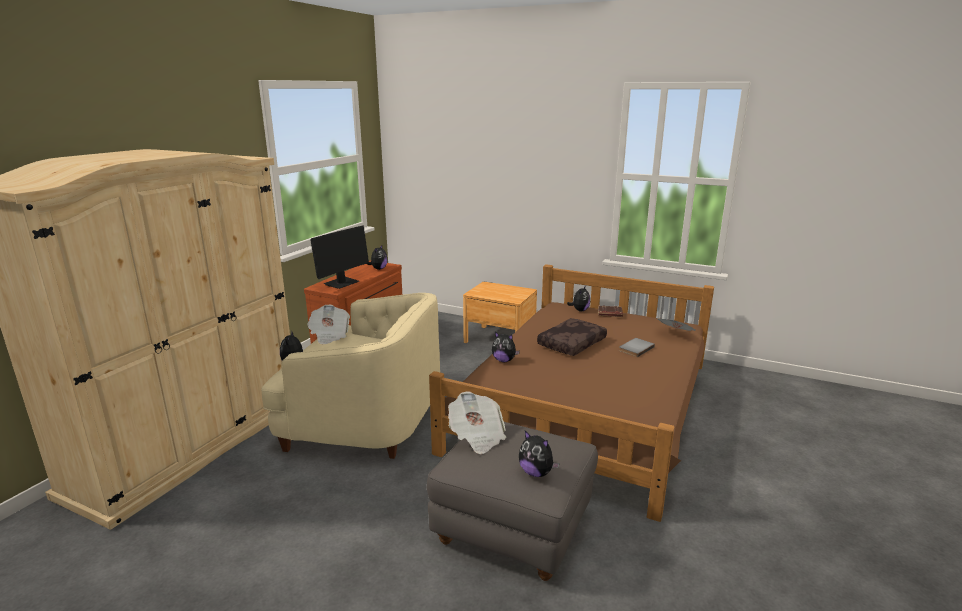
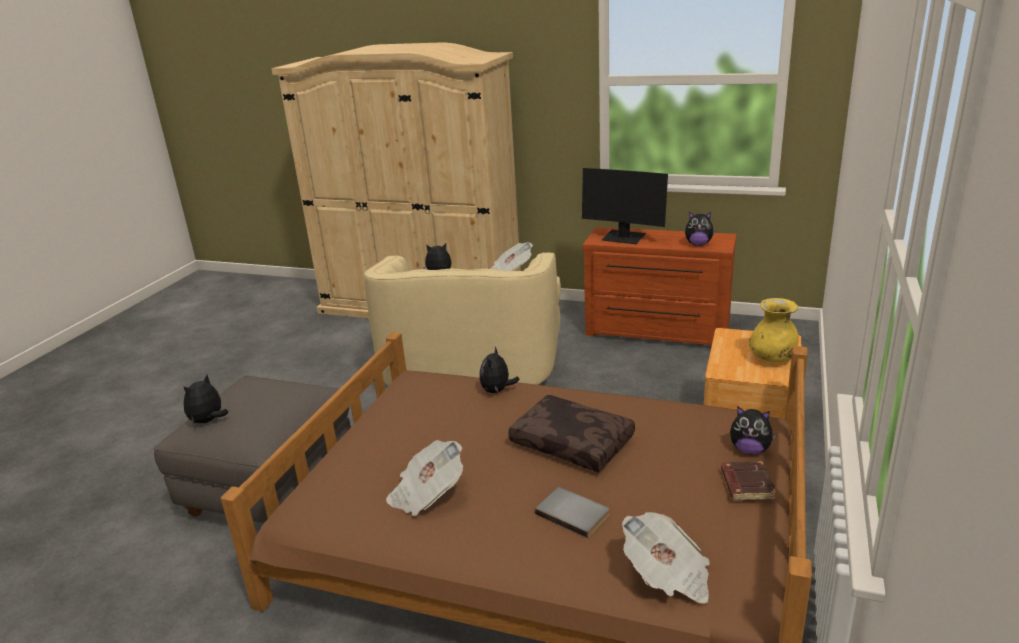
camera: 85 degrees right, 5 degrees up
(477, 436) = (281, 382): newspaper -> newspaper (427, 494)
(506, 289) = (772, 359): none -> yellow vase

